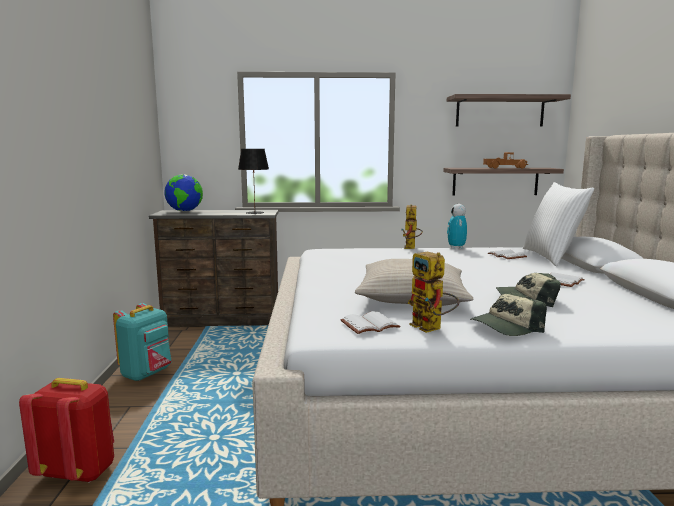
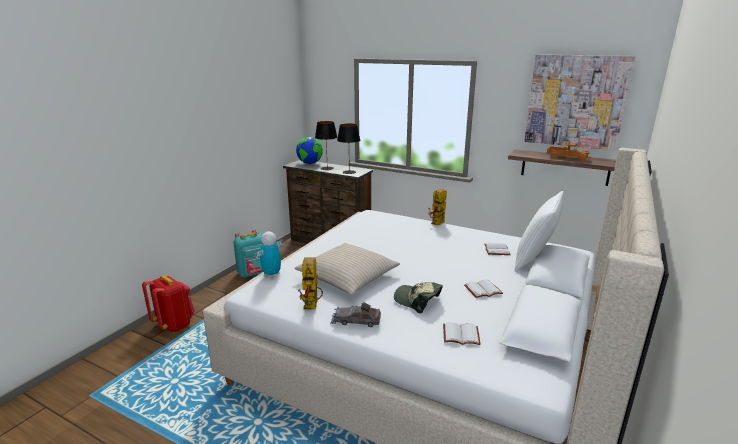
camera: 30 degrees right, 10 degrees up
(219, 212) = (327, 168): none -> black table lamp
(369, 326) = (283, 294): white book -> white book (460, 336)
(456, 248) = (474, 231): toy robot -> toy robot (271, 274)
(500, 112) = (576, 101): shelf -> picture
(506, 327) = (355, 320): cap -> grey toy car

